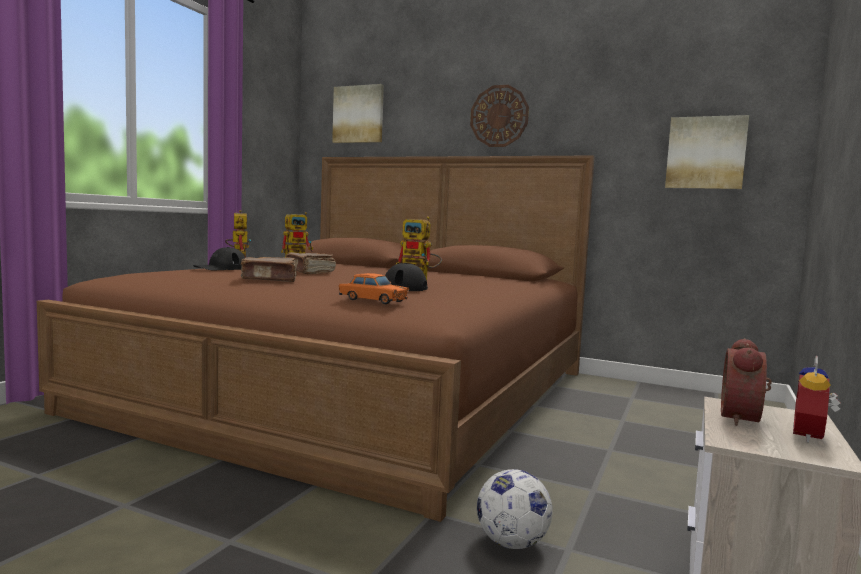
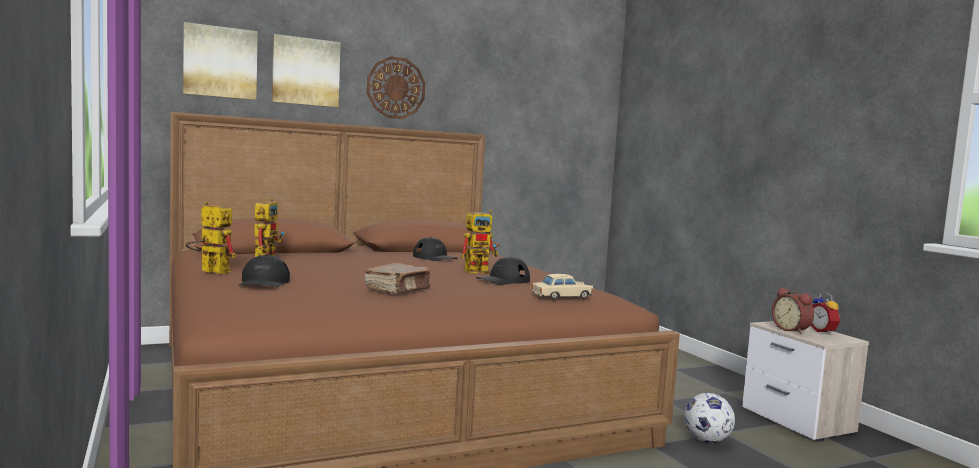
camera: 50 degrees left, 0 degrees up
(310, 272) = (349, 272): brown book -> none
(373, 300) = (561, 296): orange toy car -> beige toy car
(441, 276) = (434, 257): none -> black cap
(705, 153) = (557, 138): picture -> picture (306, 72)

